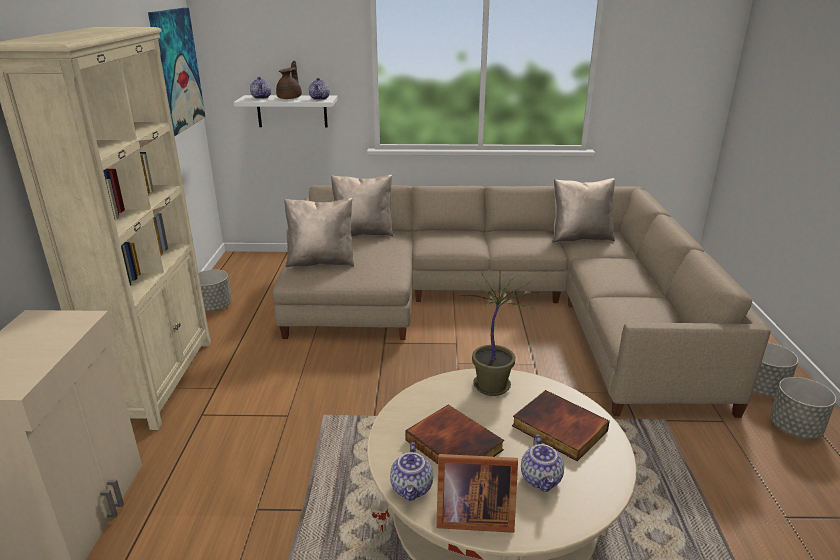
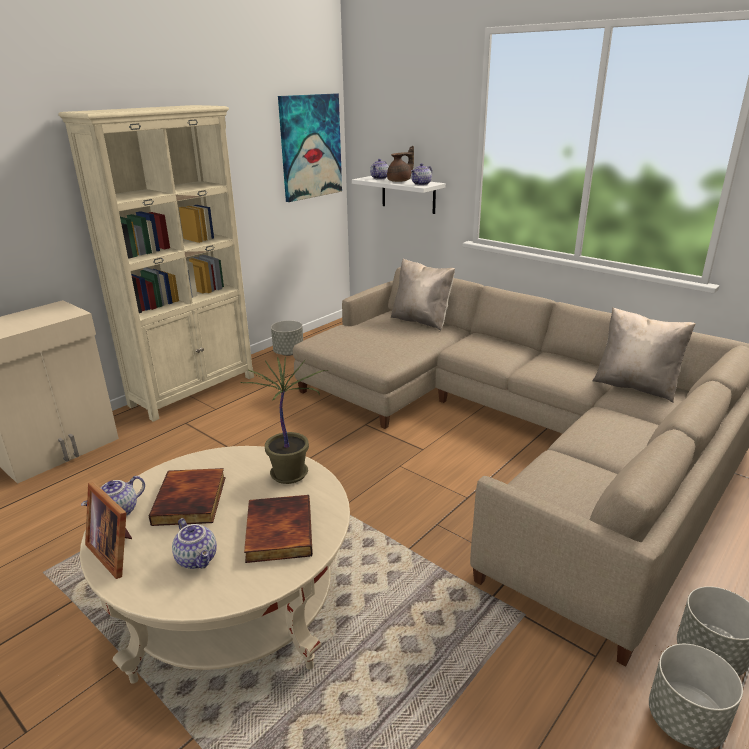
camera: 40 degrees right, 0 degrees up
(321, 261) = (352, 334): beige pillow -> none
(542, 479) = (198, 559): teapot -> teapot turned 75 degrees counterclockwise

